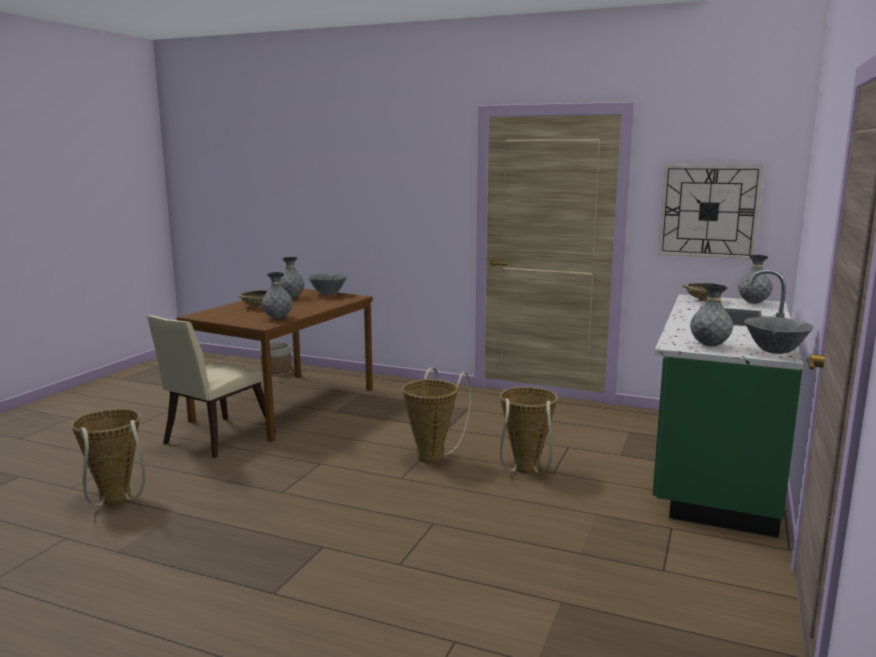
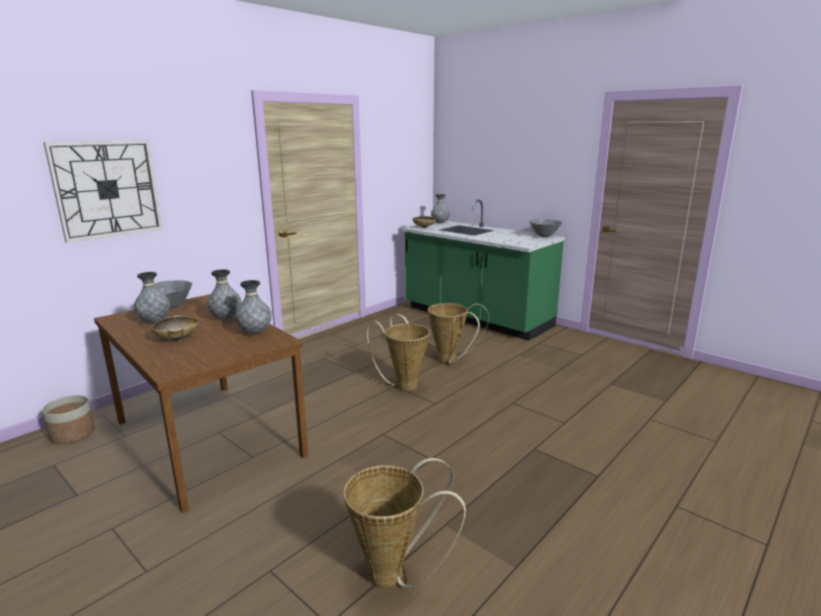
camera: 70 degrees left, 5 degrees up
(213, 439) = (266, 494): beige chair -> none
(708, 211) = (399, 171): wall clock -> wall clock (107, 189)
(709, 346) = (527, 241): grey vase -> grey vase (226, 318)

